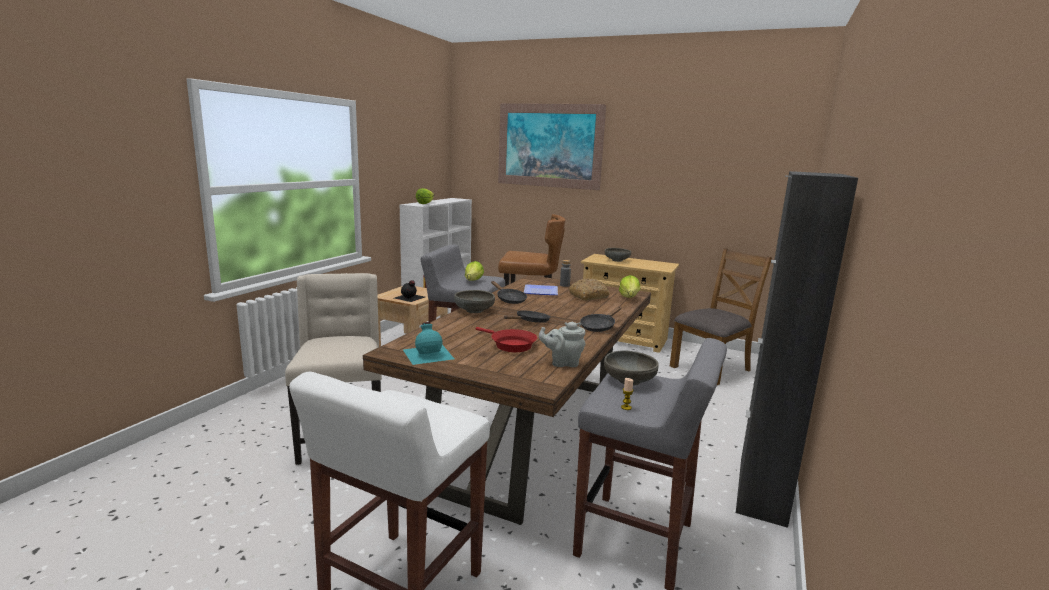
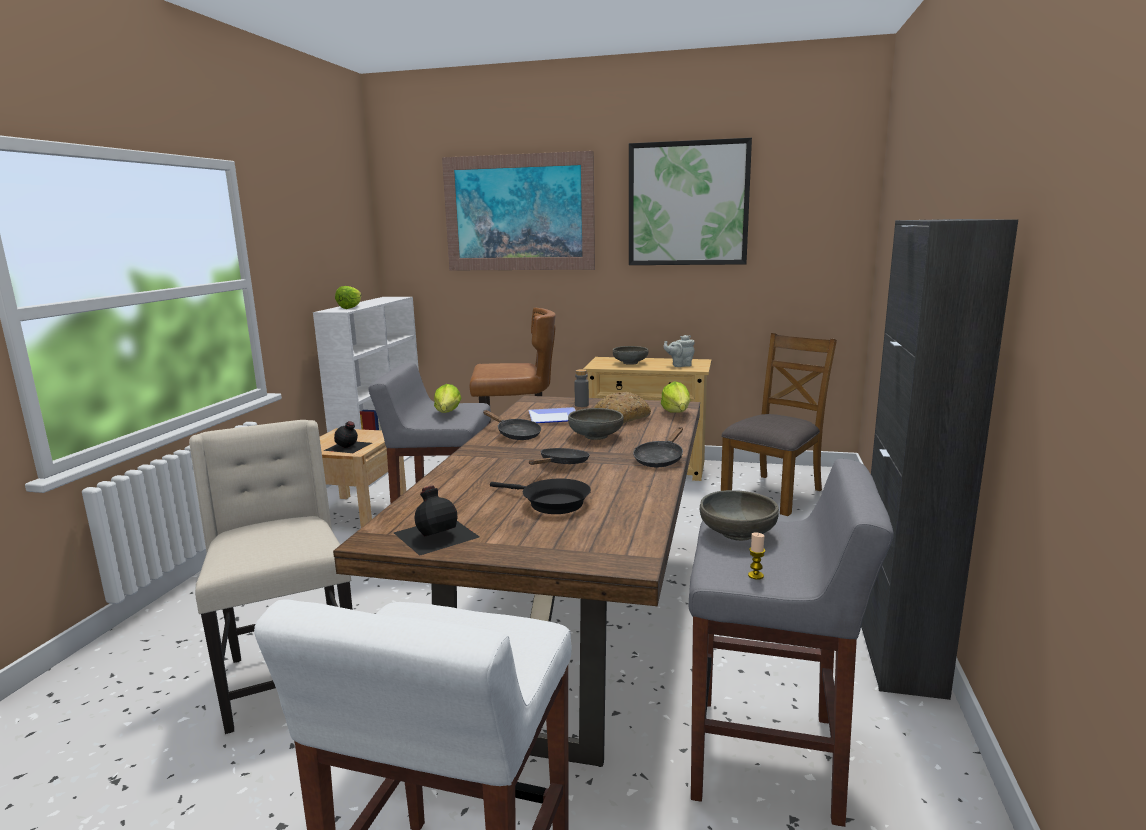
camera: 10 degrees left, 0 degrees up
(428, 353) = (436, 534): turquoise bottle -> black bottle
(474, 310) = (473, 457): grey bowl -> grey bowl (595, 436)
(510, 345) = (550, 503): red frying pan -> black frying pan
(563, 363) = (639, 521): grey teapot -> grey teapot (680, 365)
(672, 147) = (688, 204): none -> picture

